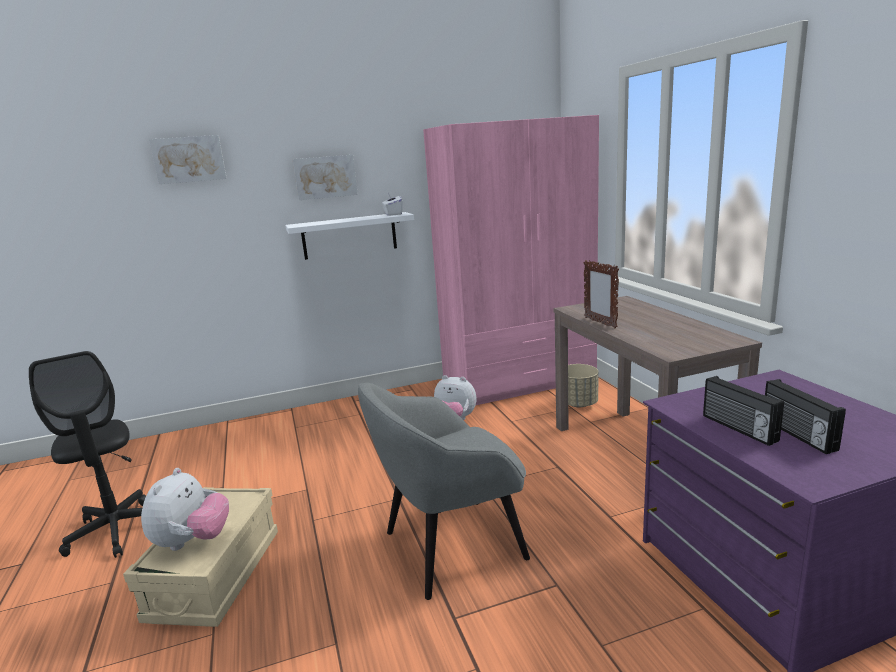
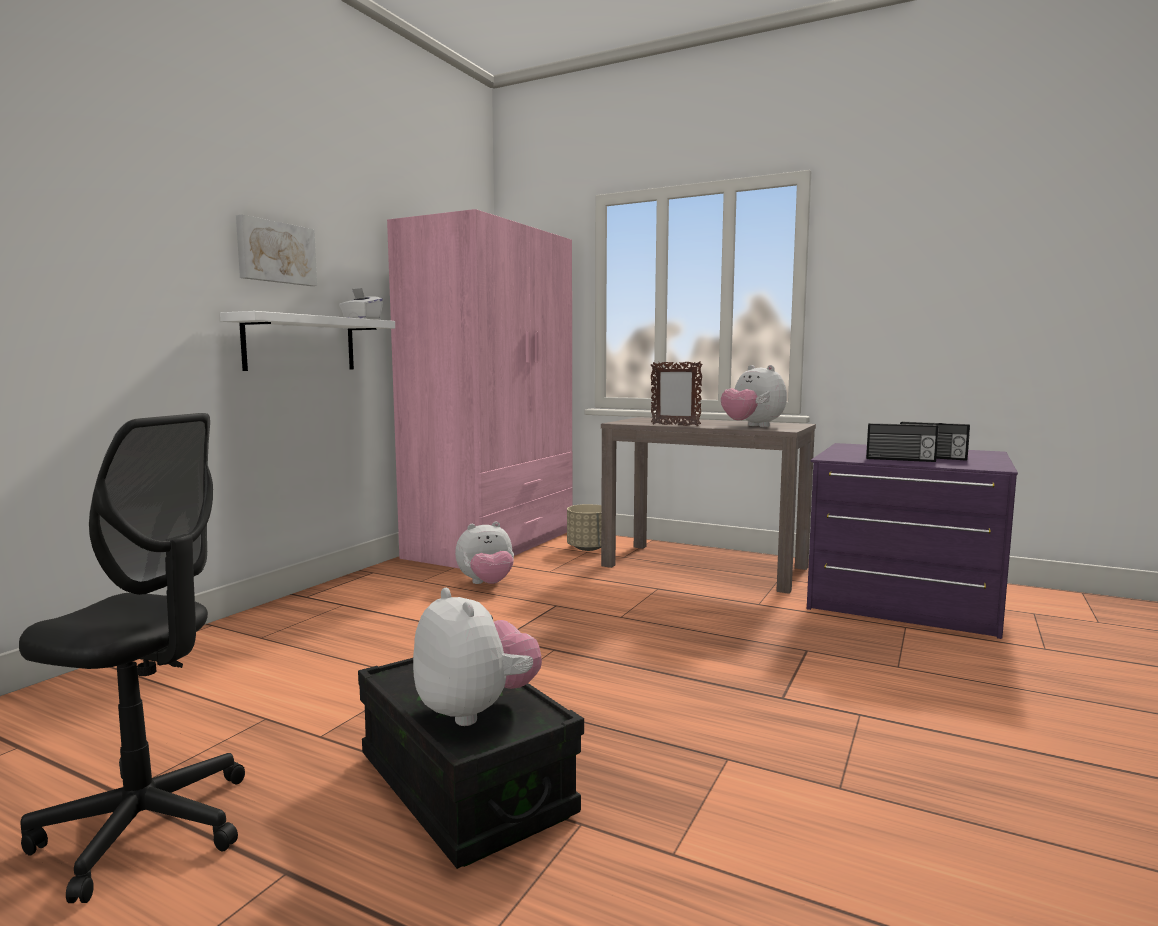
camera: 45 degrees left, 10 degrees down
(189, 159) = (78, 170): picture -> none
(216, 576) = (464, 785): beige storage box -> black storage box
(450, 546) = (680, 660): grey armchair -> none
(663, 339) = (752, 426): none -> plush toy

